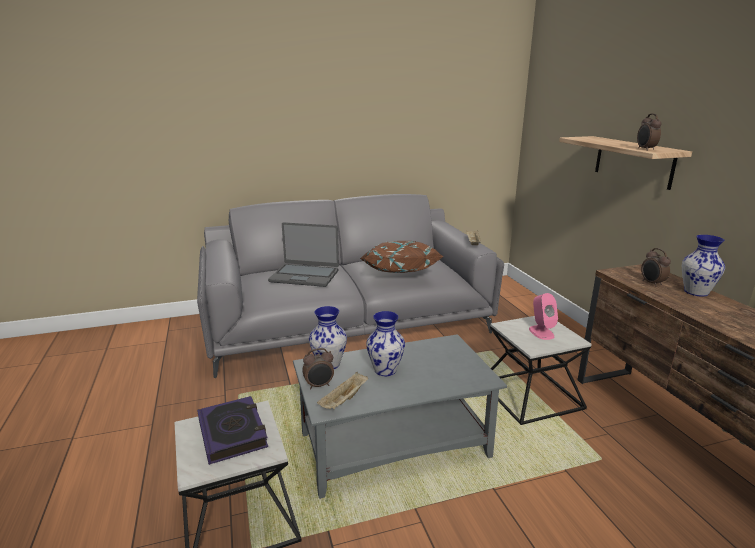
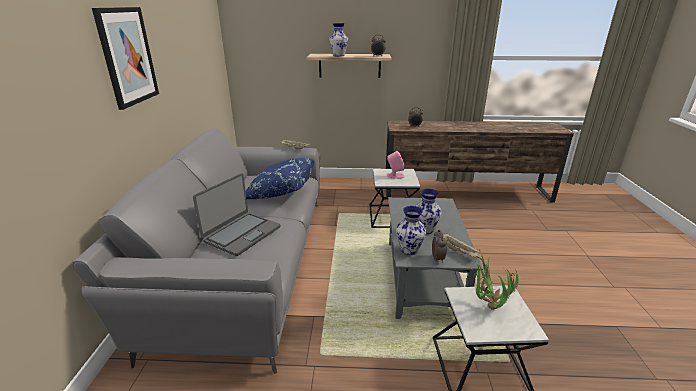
camera: 70 degrees left, 5 degrees up
(232, 433) = (486, 308): book -> potted plant
(322, 107) = (127, 56): none -> picture
(398, 272) = (280, 192): brown pillow -> blue pillow
(695, 292) = (429, 123): vase -> vase (338, 55)

